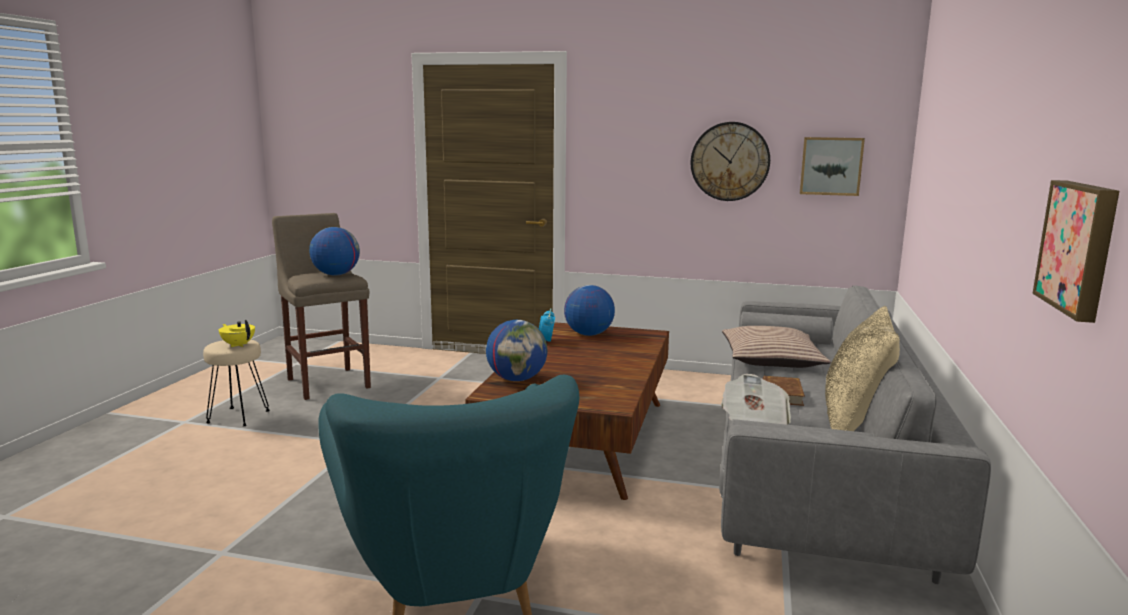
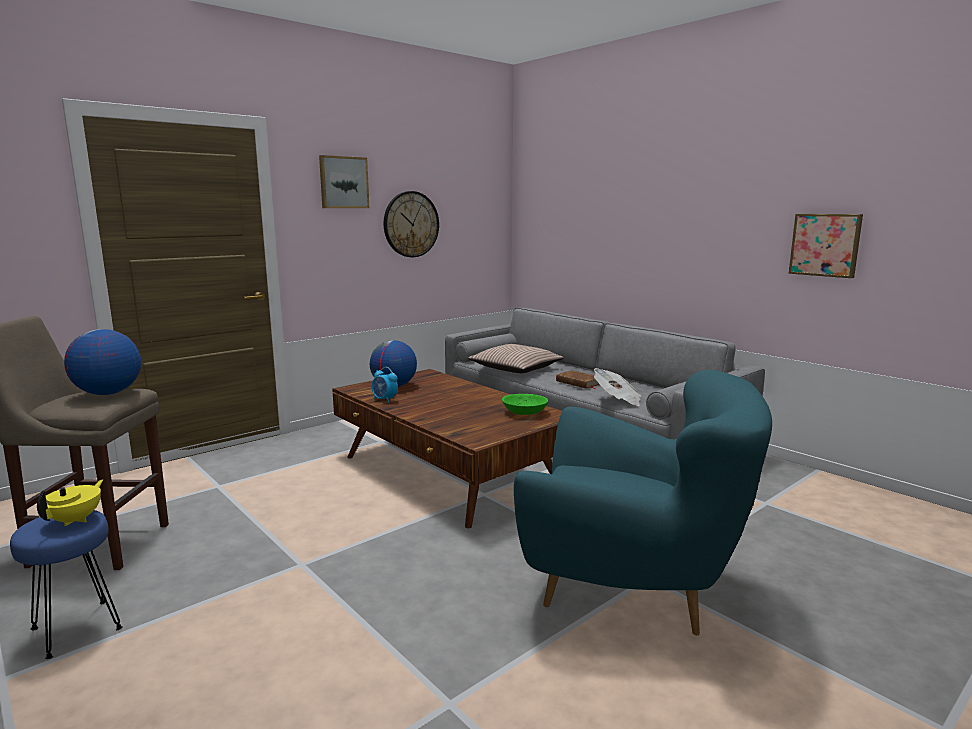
camera: 55 degrees left, 0 degrees up
(238, 345) = (76, 520): yellow teapot -> yellow teapot turned 120 degrees clockwise
(239, 416) = (77, 628): beige stool -> blue stool
(517, 379) = (458, 427): globe -> none
(601, 391) = (524, 412): none -> green bowl
(831, 166) = (472, 225): picture -> picture (343, 182)
(854, 426) = (641, 385): beige pillow -> none

